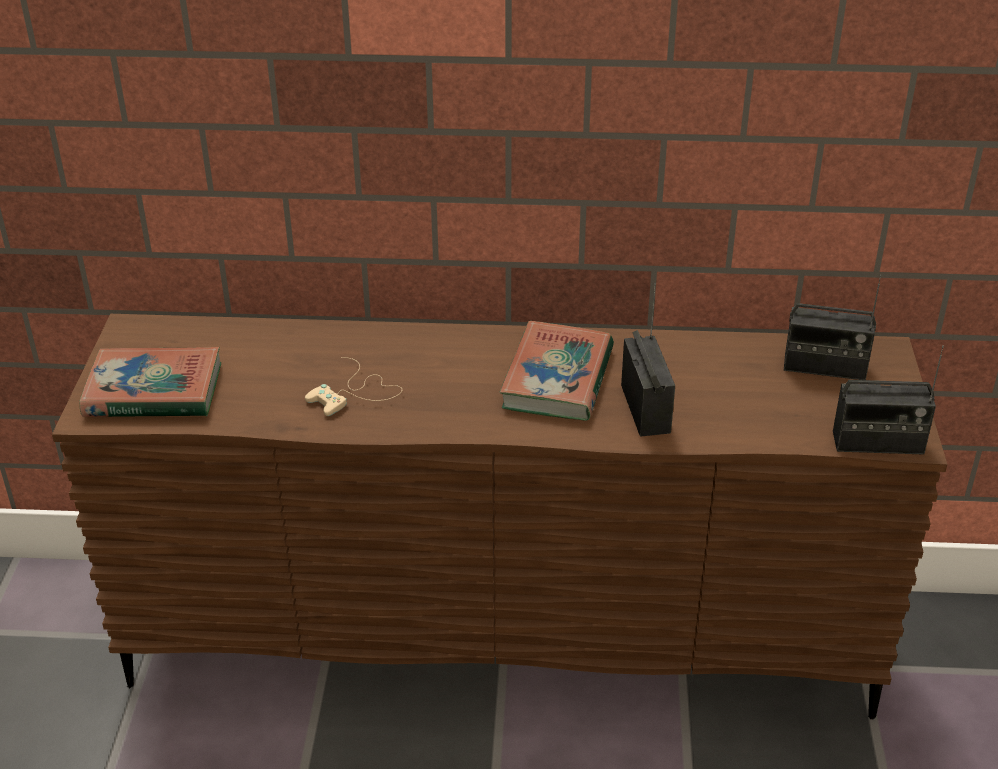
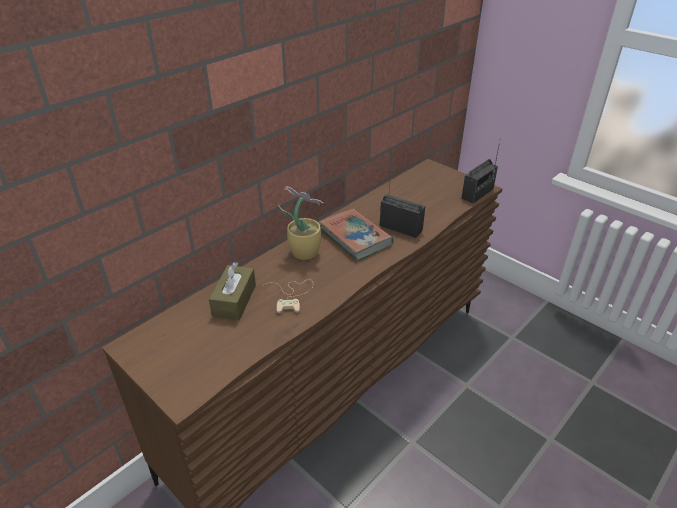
camera: 50 degrees left, 0 degrees up
(154, 391) = (196, 363): book -> none
(290, 354) = (234, 300): none -> brown tissue box
(460, 352) = (304, 252): none -> potted plant
(824, 367) = (424, 181): radio -> none

